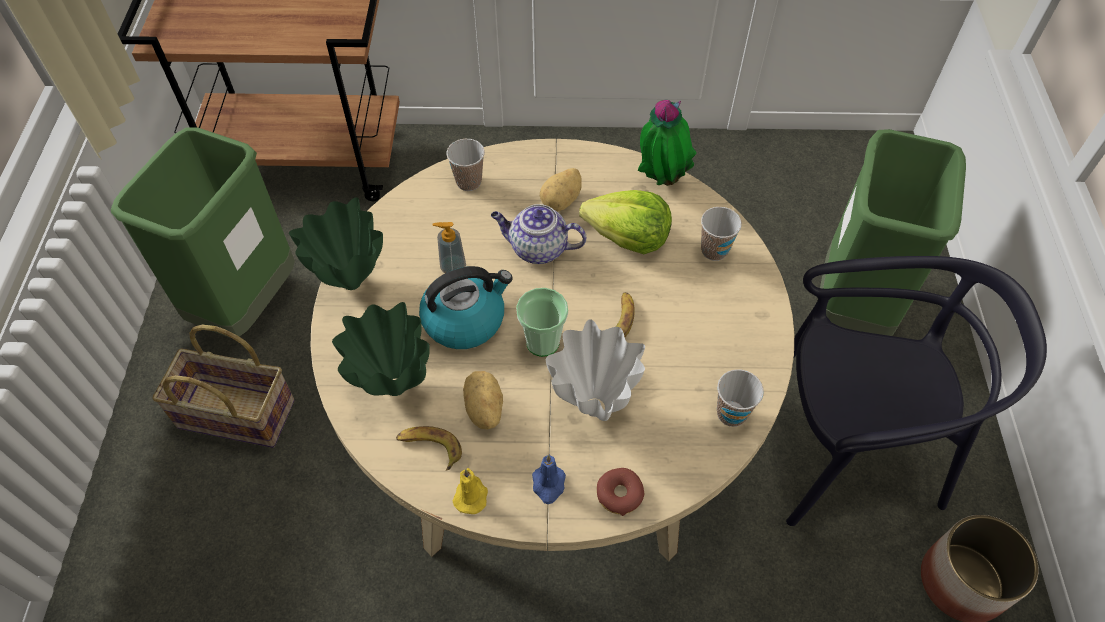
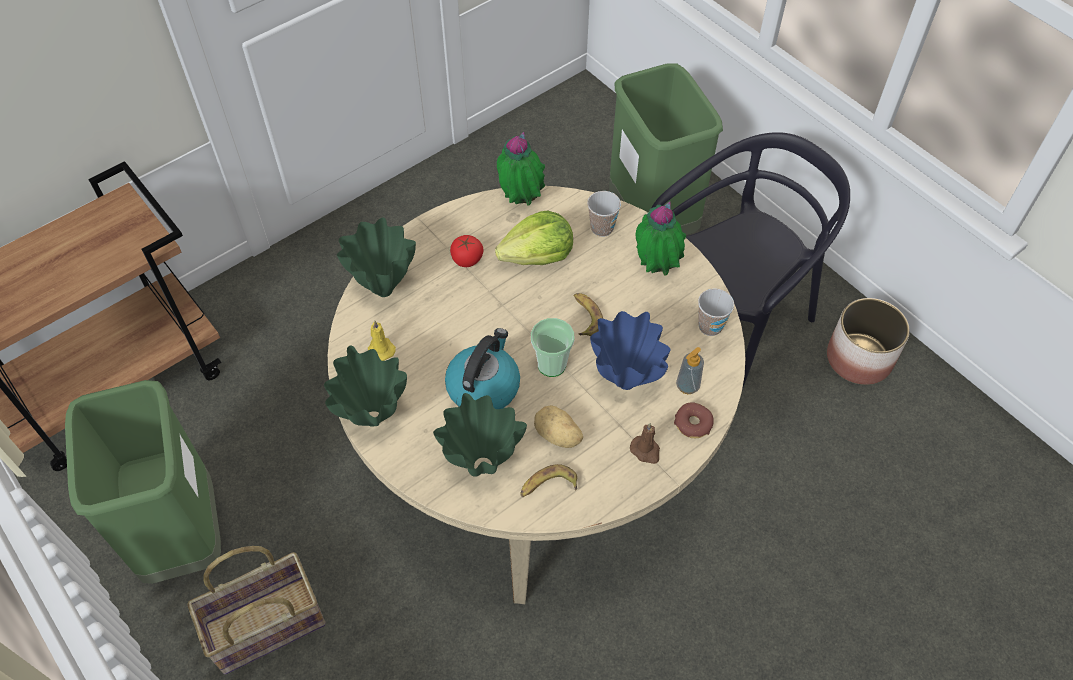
camera: 40 degrees left, 0 degrees up
(453, 267) = (437, 357): soap dispenser -> soap dispenser (687, 386)
(468, 182) = (384, 289): cup -> green vase
(471, 495) = (605, 494): yellow candle -> yellow candle (380, 349)
(537, 249) = (484, 304): teapot -> none
(548, 485) = (646, 451): blue candle -> brown candle
(562, 201) = (467, 259): potato -> tomato
(594, 405) = (624, 381): white vase -> blue vase
(730, 321) = (655, 268): none -> potted plant

